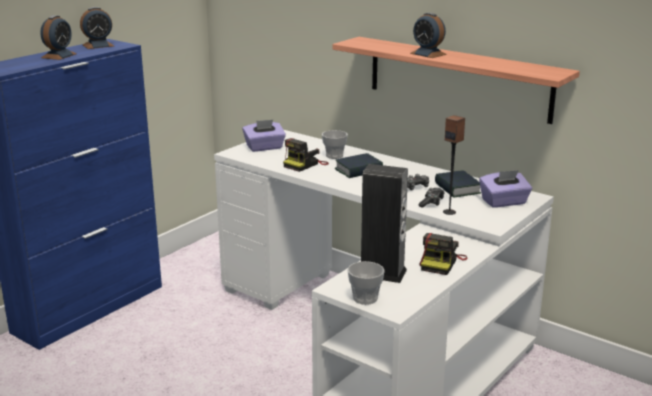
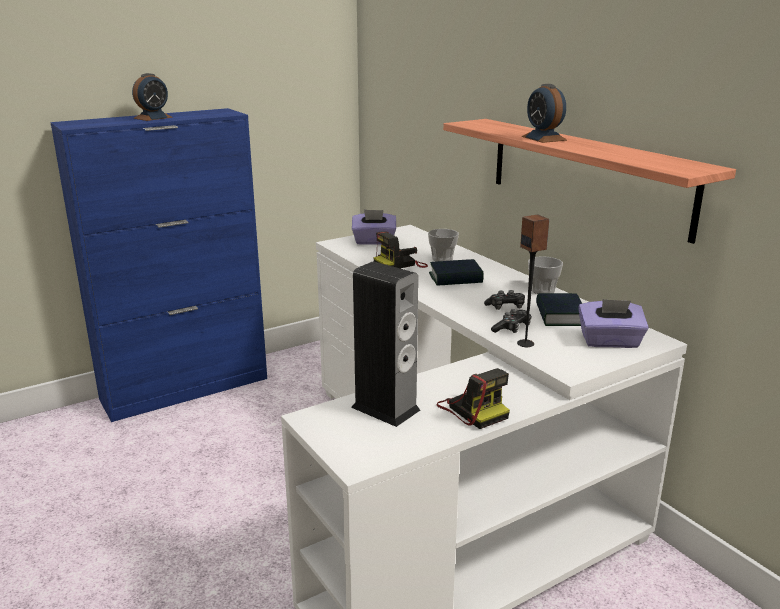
camera: 20 degrees right, 0 degrees up
(98, 45) = (206, 112): alarm clock -> none
(365, 298) = (334, 439): cup -> cup (542, 290)
(441, 263) = (473, 409): camera -> camera turned 75 degrees counterclockwise

